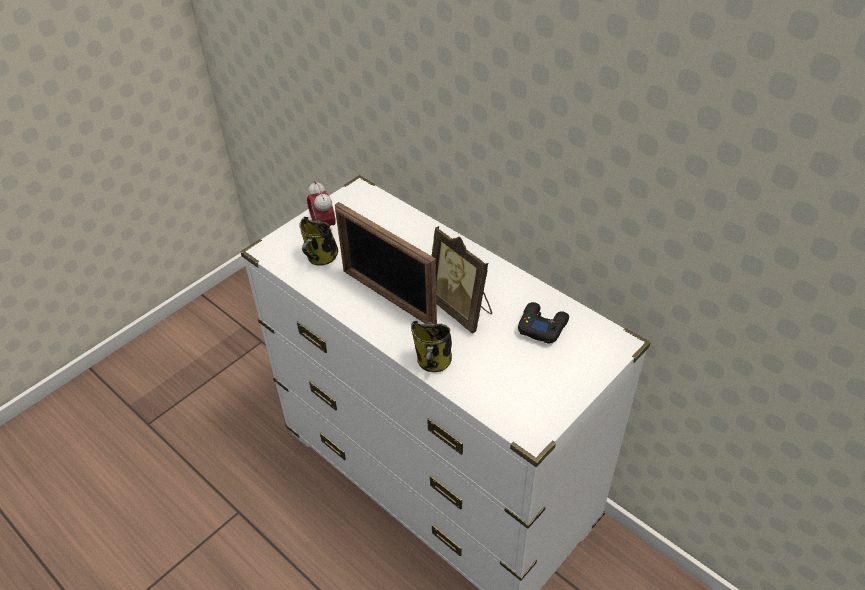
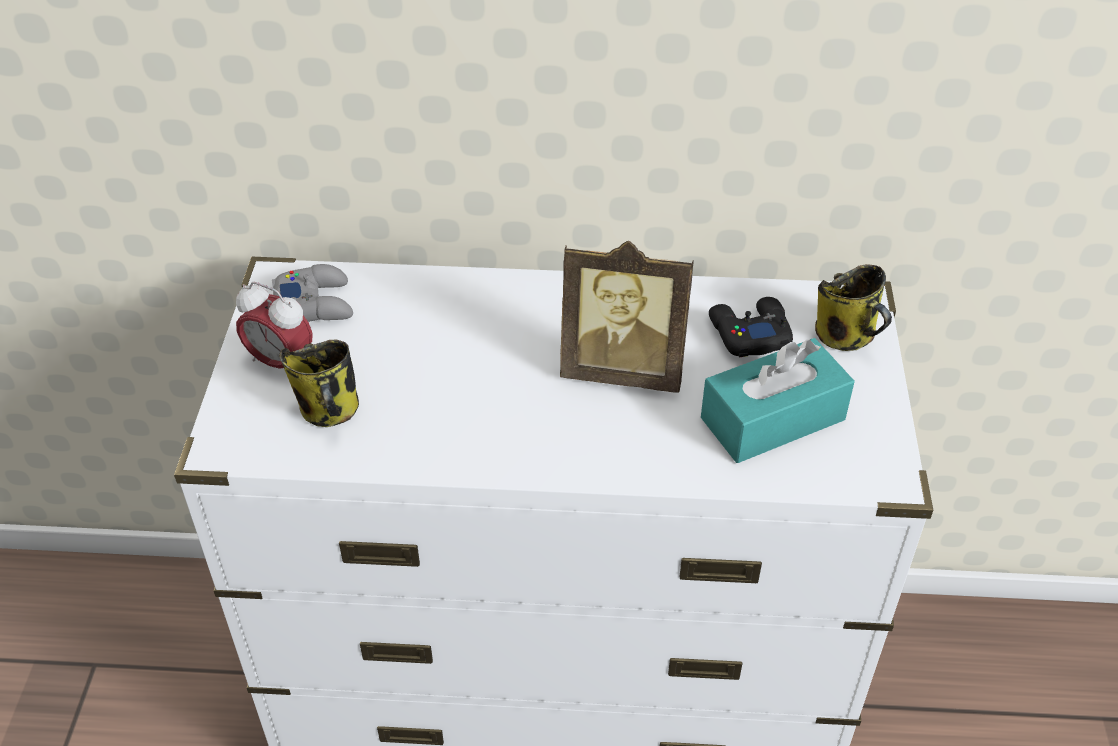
camera: 40 degrees left, 0 degrees up
(362, 208) = (315, 303): none -> grey game controller
(388, 297) = (501, 411): picture frame -> none
(433, 362) = (666, 464): mug -> mug (846, 337)
(506, 372) = (772, 419): none -> turquoise tissue box

